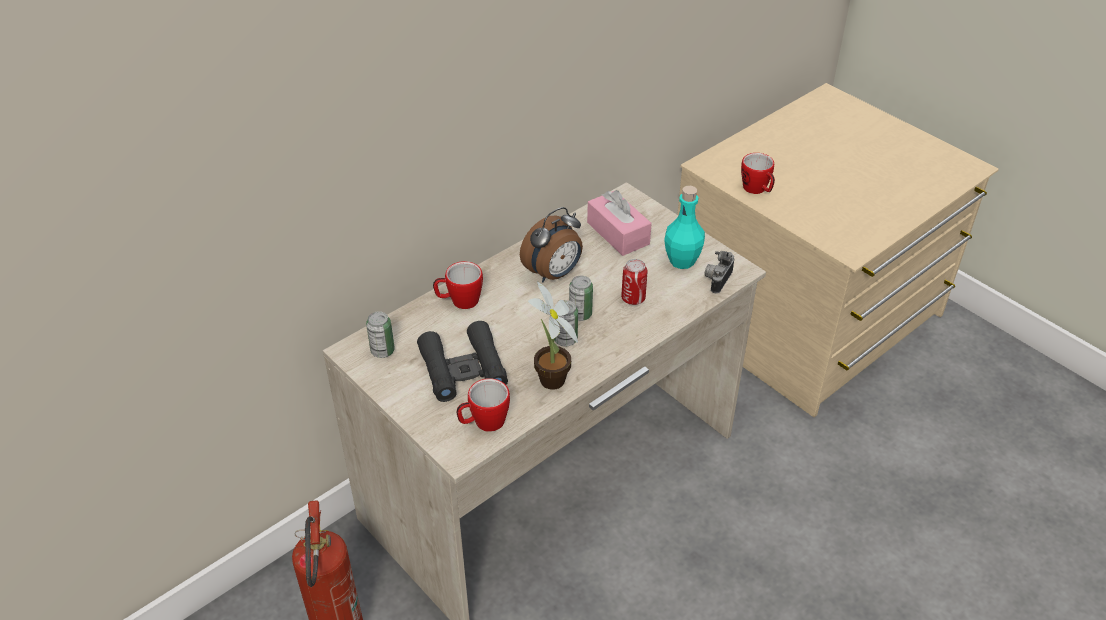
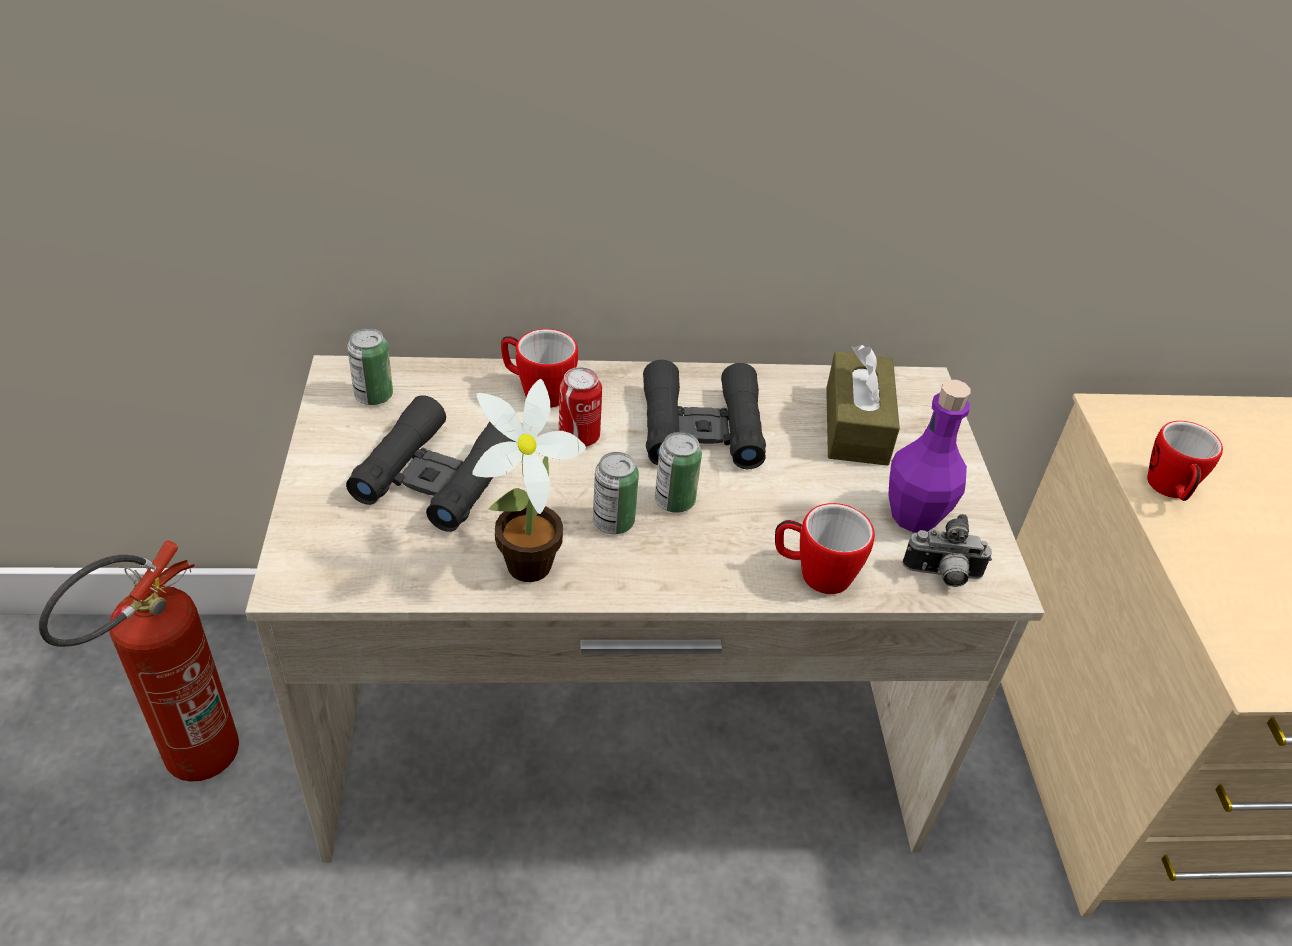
camera: 35 degrees right, 0 degrees up
(483, 423) = (372, 562): mug -> mug (814, 573)
(554, 274) = (701, 428): alarm clock -> black binoculars
(618, 233) = (856, 425): pink tissue box -> brown tissue box
(633, 298) = (777, 525): can -> can (579, 436)
(682, 261) = (914, 516): turquoise bottle -> purple bottle
(717, 280) = (942, 576): camera -> camera turned 150 degrees counterclockwise

